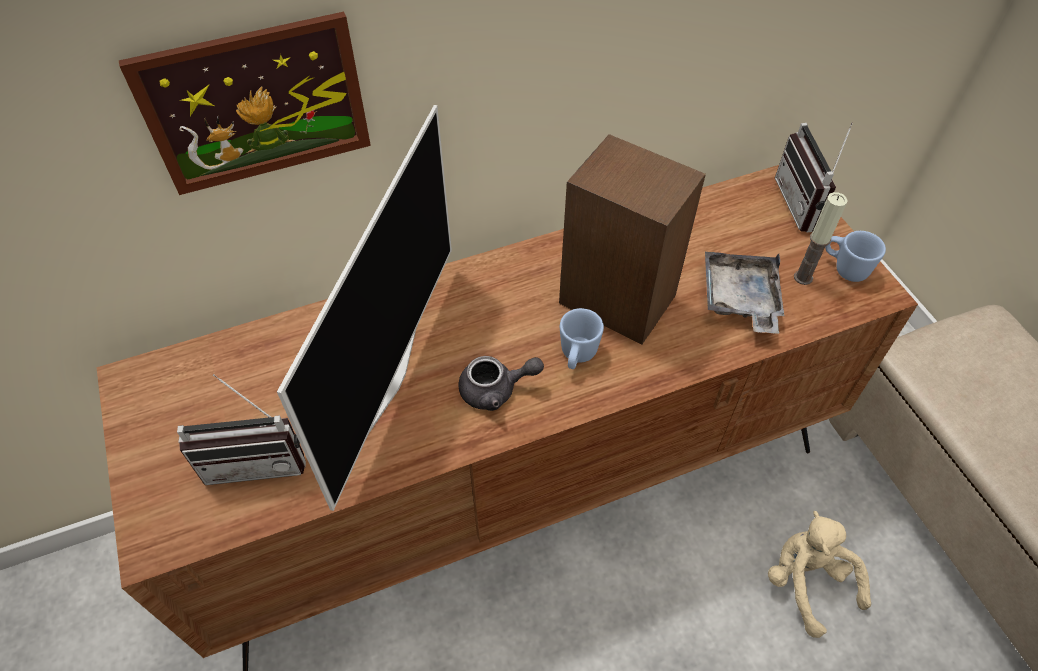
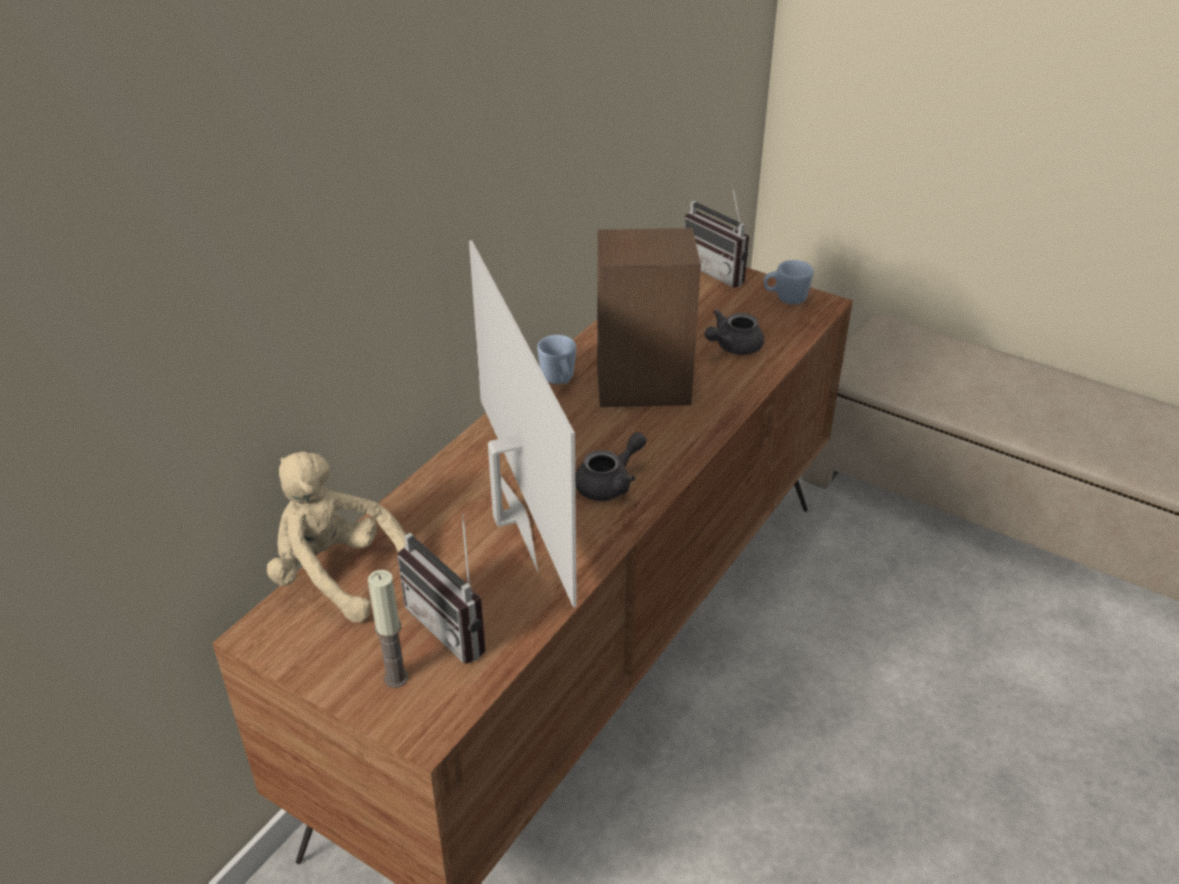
camera: 35 degrees left, 15 degrees down
(256, 104) = (343, 275): picture -> none
(257, 459) = (456, 625): radio -> radio turned 90 degrees clockwise
(577, 356) = (650, 434): blue mug -> blue mug (559, 381)
(740, 299) = (732, 347): grey tray -> grey teapot
(803, 277) = (763, 315): candle -> candle (396, 678)
(807, 582) = (882, 601): beige plush toy -> beige plush toy (336, 575)

